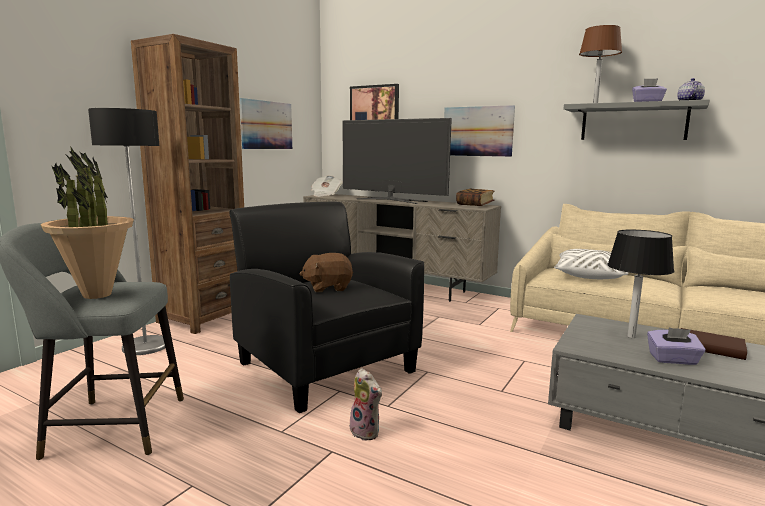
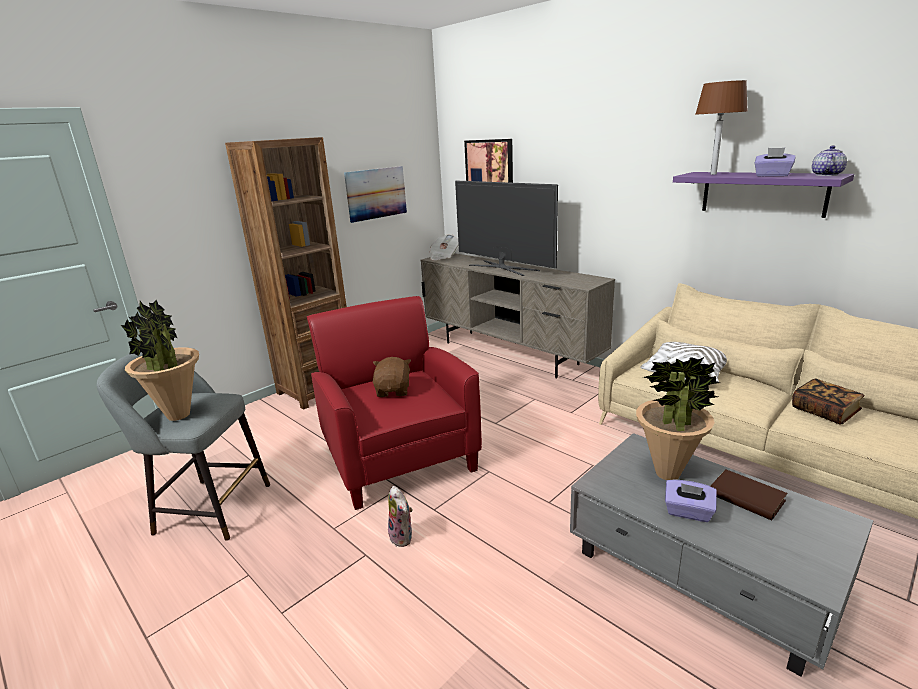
camera: 15 degrees right, 10 degrees up
(145, 346) = (260, 421): floor lamp -> none
(325, 366) = (399, 457): black armchair -> red armchair
(328, 287) = (393, 391): brown plush toy -> brown plush toy turned 90 degrees clockwise
(475, 205) = (585, 278): book -> book (824, 411)
(477, 131) = (591, 195): picture -> none
(631, 336) = (668, 473): black table lamp -> potted plant
(633, 122) = (763, 193): grey shelf -> purple shelf

